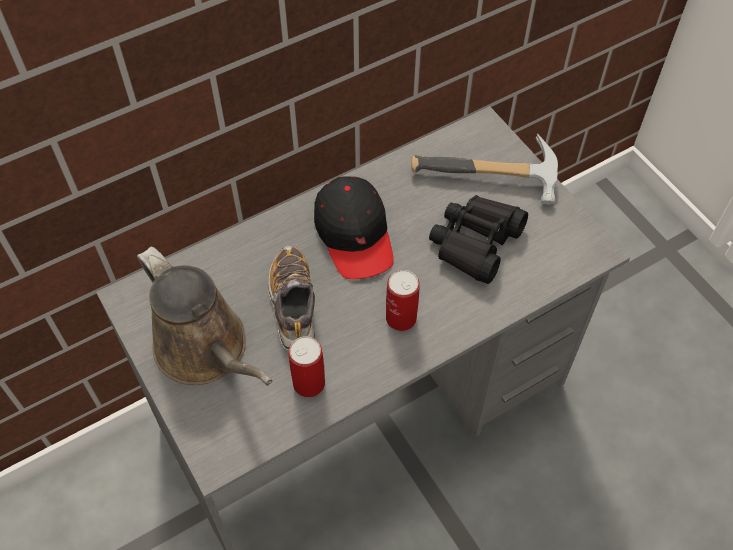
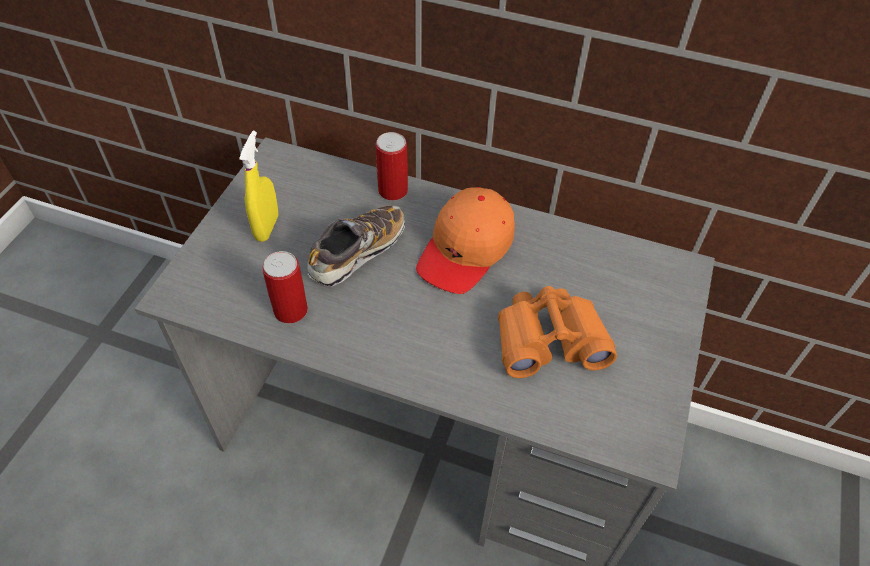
camera: 50 degrees right, 5 degrees down
(206, 350) = (267, 227): brown watering can -> yellow spray bottle
(354, 235) = (466, 249): black cap -> orange cap
(401, 318) = (413, 334): can -> can (393, 190)
(475, 243) = (549, 340): black binoculars -> orange binoculars
(489, 182) = (628, 310): hammer -> none

